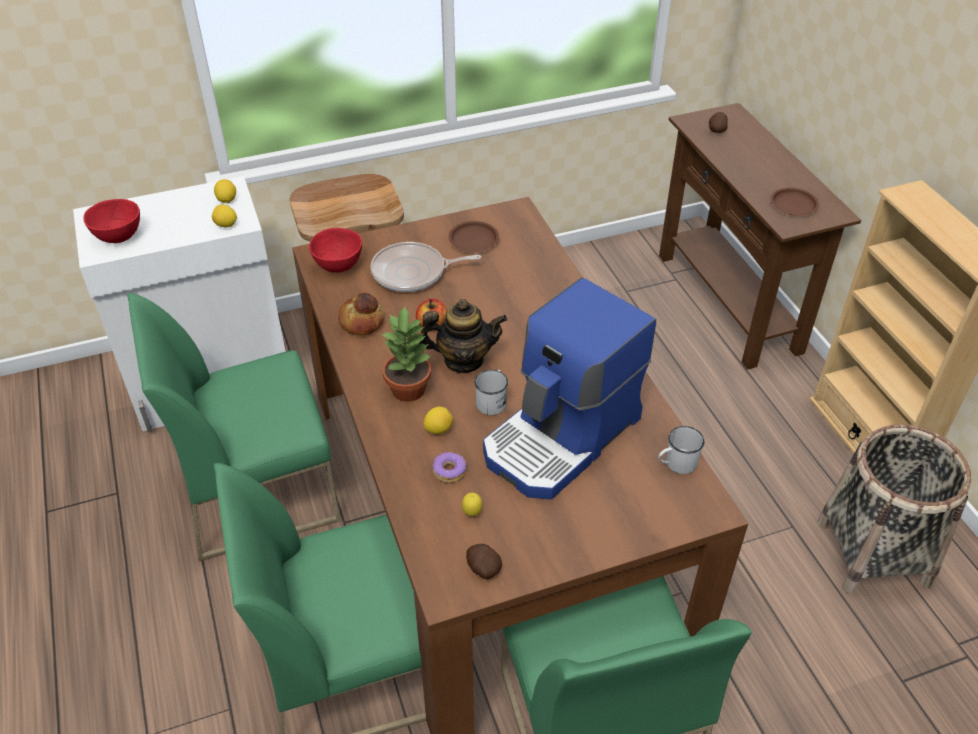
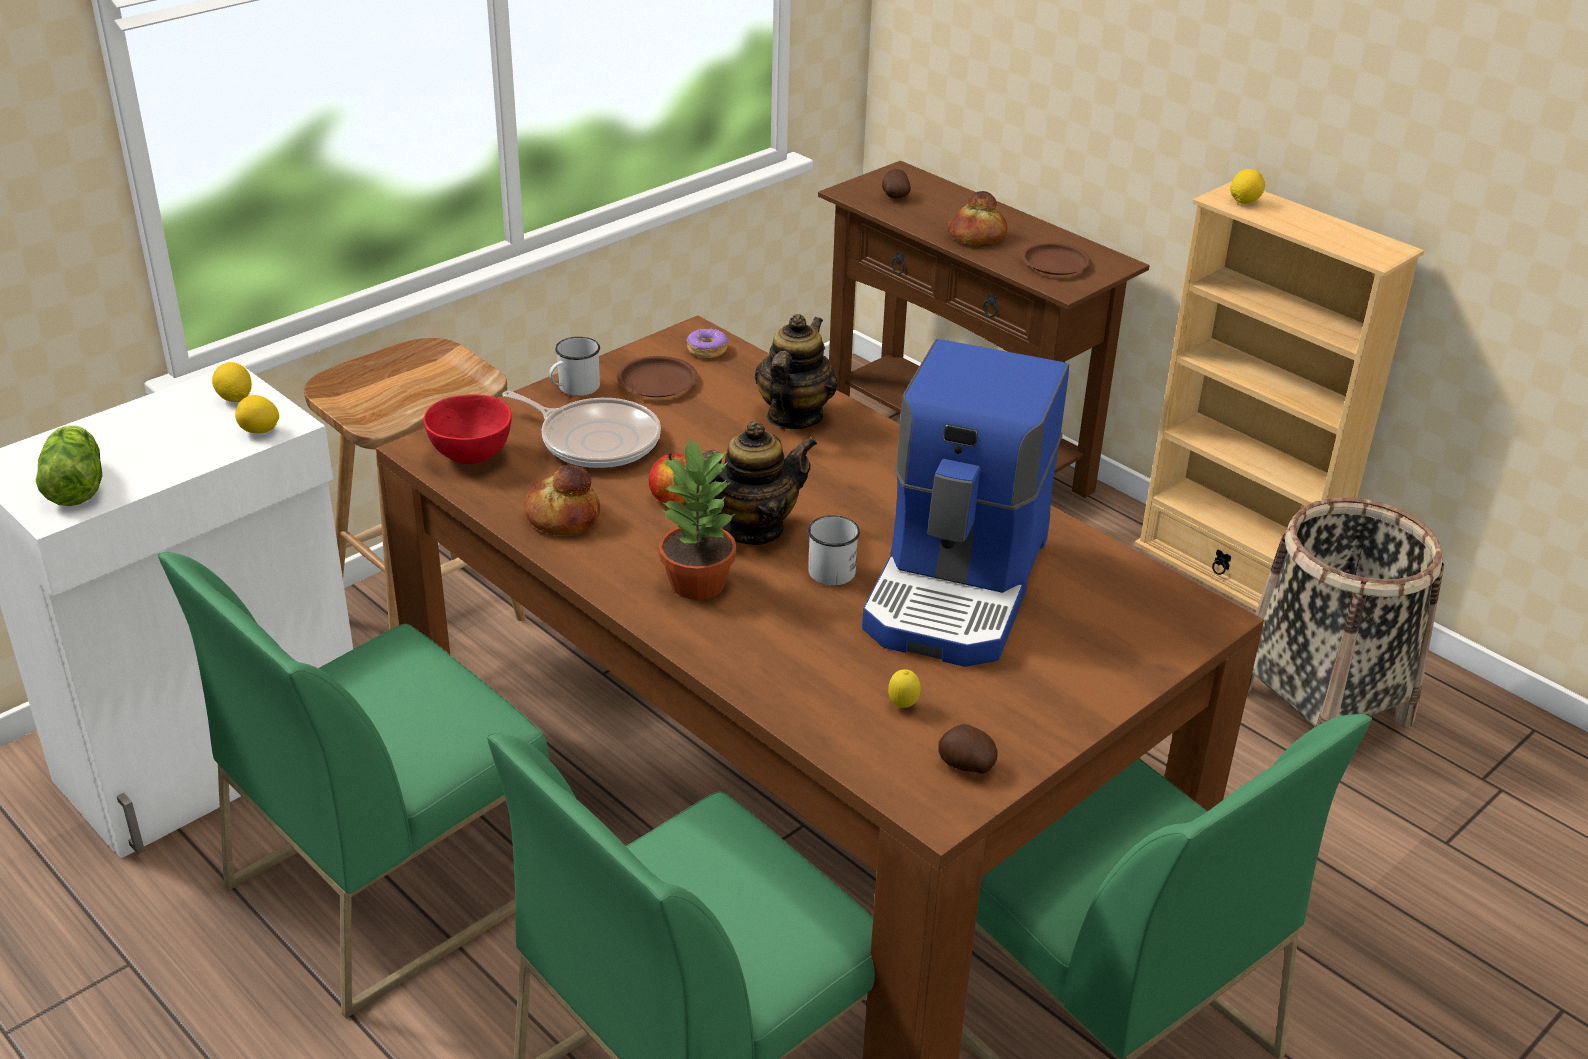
camera: 25 degrees left, 10 degrees down
(118, 237) = (76, 484): red bowl -> lettuce
(413, 272) = (595, 440): frying pan -> frying pan turned 120 degrees counterclockwise
(438, 429) = (779, 620): lemon -> lemon (1244, 201)
(449, 471) = (832, 666): donut -> donut (706, 350)
(539, 285) = (793, 417): none -> teapot
(676, 463) = (1129, 577): white mug -> white mug (574, 388)
(752, 172) = (976, 236): none -> bread

